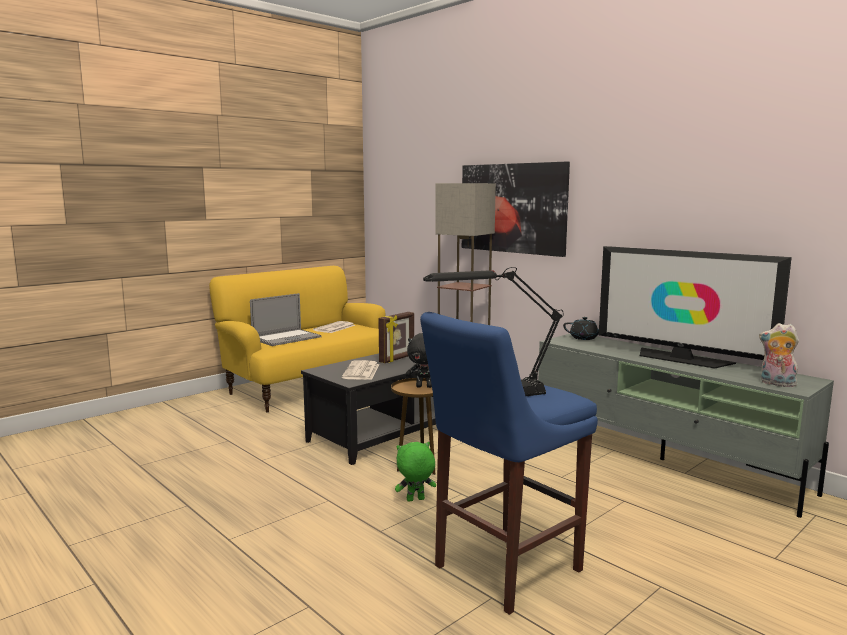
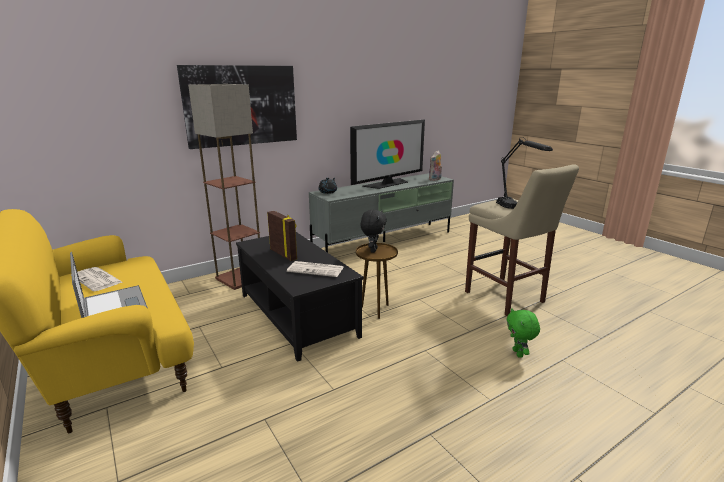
camera: 80 degrees left, 10 degrees up
(415, 500) = (427, 315): green plush toy -> green plush toy (518, 353)
(502, 570) = (506, 298): blue stool -> beige stool

